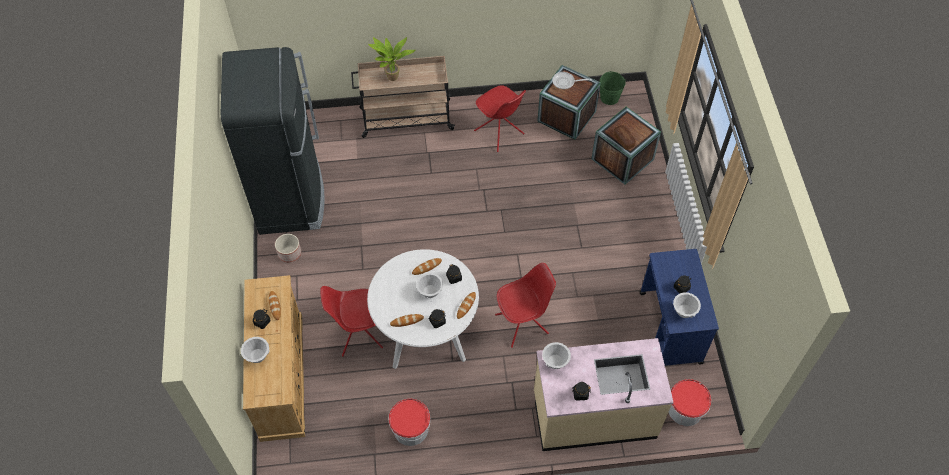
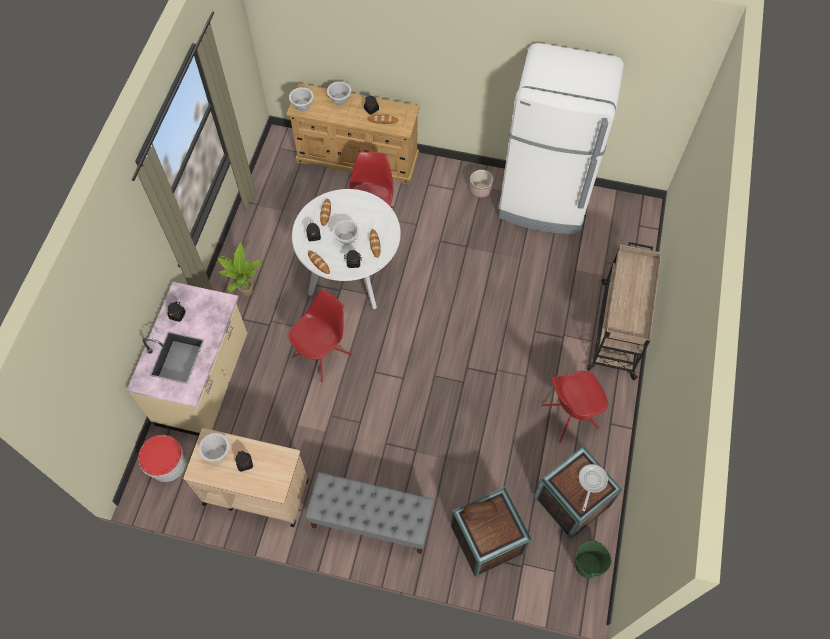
camera: 110 degrees right, 5 degrees up
(290, 198) = (544, 203): black fridge -> white fridge
(392, 79) = (633, 285): potted plant -> potted plant (245, 291)
(410, 429) = (265, 235): bucket -> none
(523, 324) = (323, 355): red chair -> red chair turned 135 degrees counterclockwise
(555, 362) = (218, 306): white bowl -> white bowl (302, 106)
(649, 236) = (371, 520): none -> grey bench
(670, 328) = (255, 491): blue cart -> beige cart

